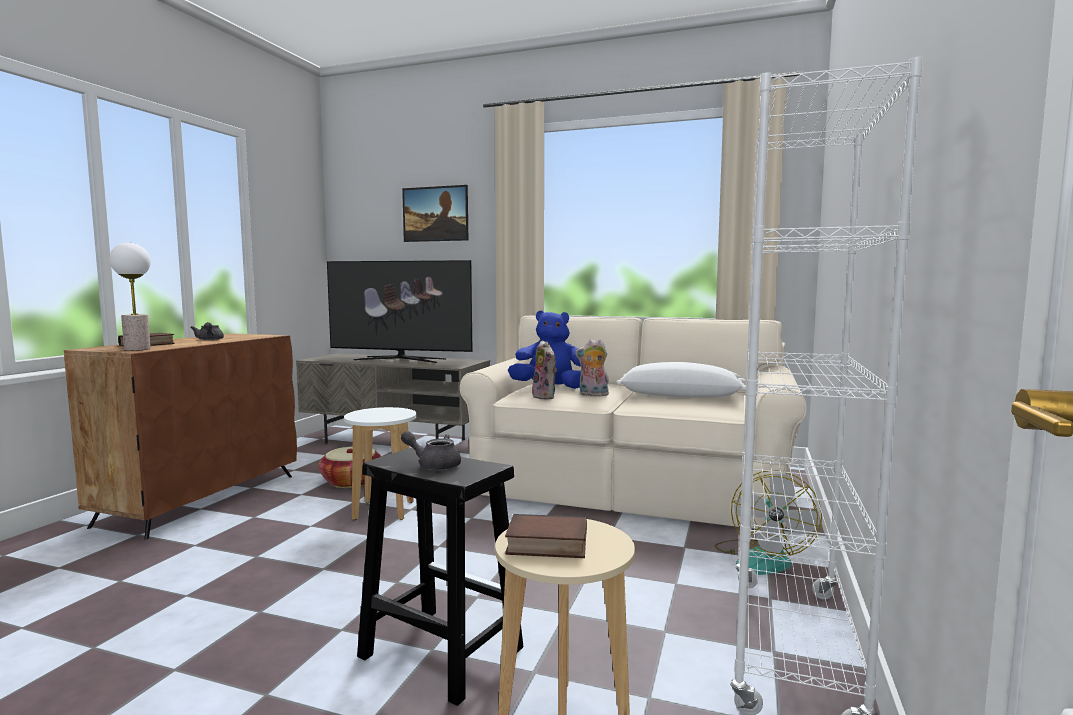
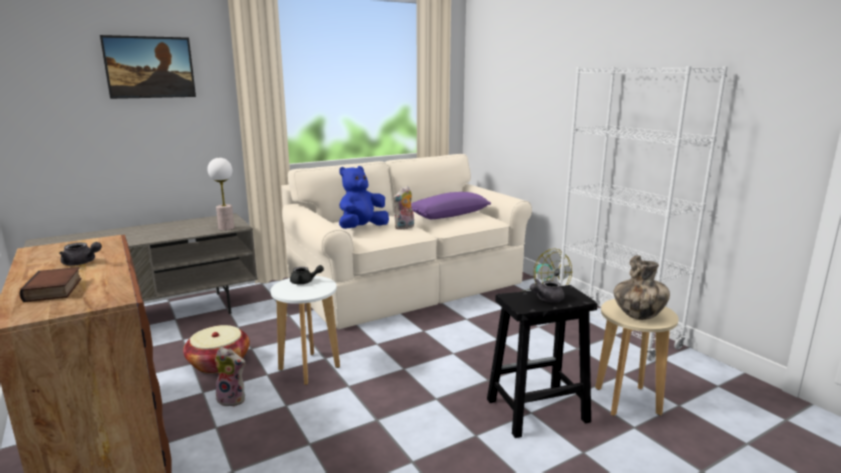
camera: 50 degrees left, 10 degrees up
(137, 349) = (101, 297): table lamp -> table lamp (226, 228)
(392, 412) = (305, 282): none -> black teapot
(400, 359) = (150, 231): television -> none
(545, 545) = (638, 316): book -> vase
(546, 397) = (383, 237): plush toy -> plush toy (233, 399)
(681, 396) = (448, 215): white pillow -> purple pillow

